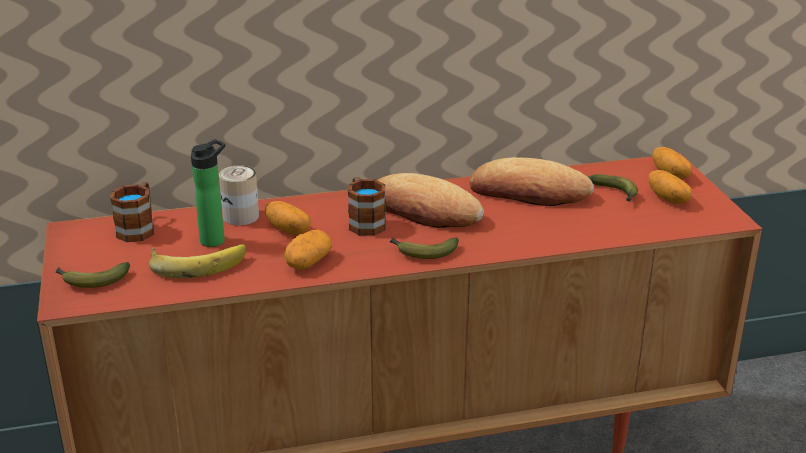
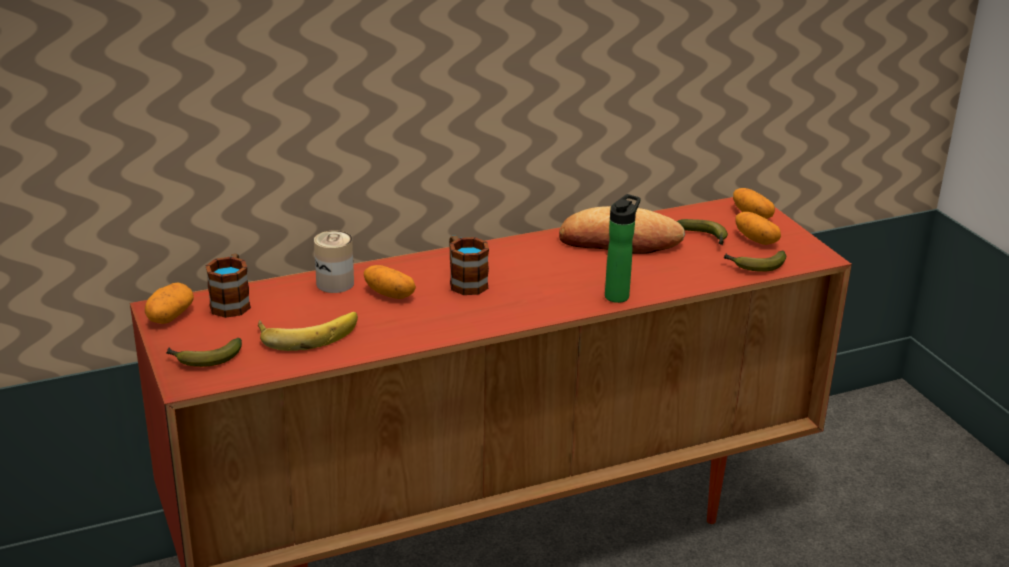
camera: 10 degrees left, 0 degrees up
(215, 239) = (318, 309): bottle -> bottle (618, 295)
(308, 262) = (422, 325): potato -> potato (170, 316)
(422, 252) = (533, 308): banana -> banana (754, 266)
(423, 211) = (520, 267): bread -> none

